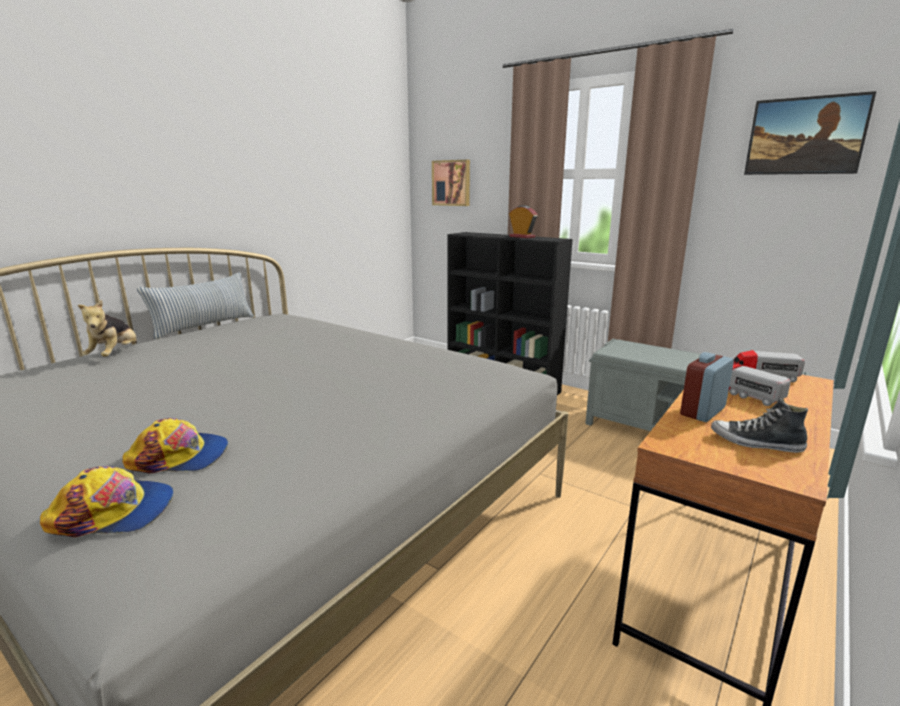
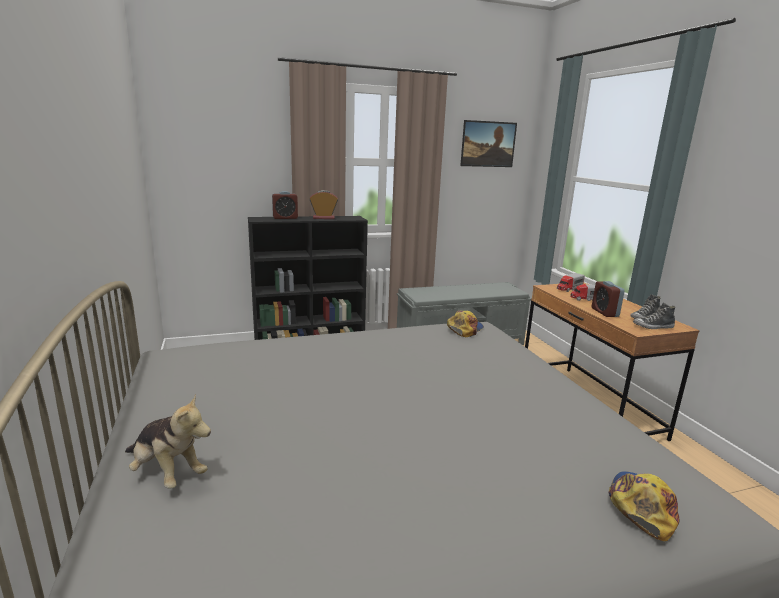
camera: 55 degrees left, 0 degrees up
(180, 457) = (558, 465): cap -> cap (464, 328)
(204, 326) = (128, 397): pillow -> none
(452, 183) = (210, 166): picture -> none
(488, 234) = (285, 218): none -> alarm clock
(723, 454) = (653, 327): none -> shoe

